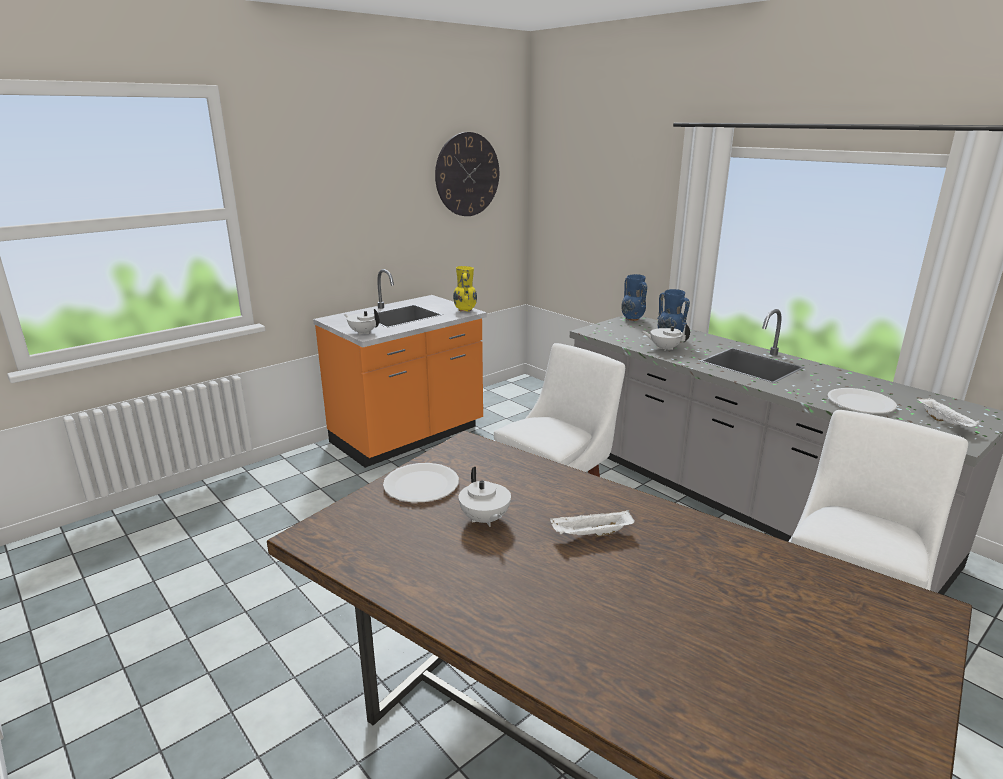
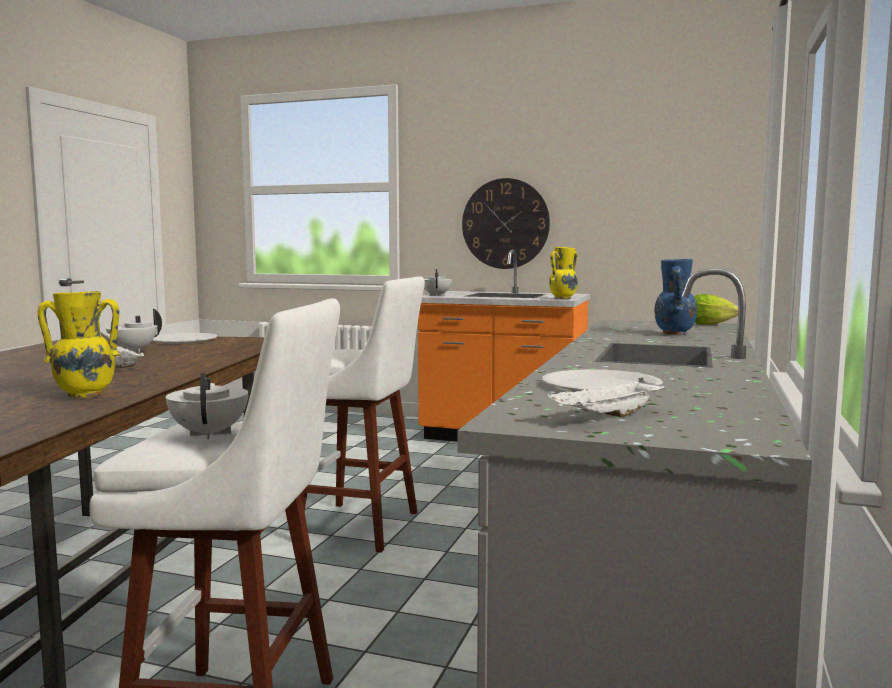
camera: 60 degrees right, 15 degrees down
(467, 174) = (658, 159): wall clock -> wall clock (505, 223)
(632, 319) = (712, 325): blue vase -> lettuce
(664, 348) = (623, 335): white teapot -> white teapot (210, 434)
(749, 561) = (84, 395): none -> yellow vase

